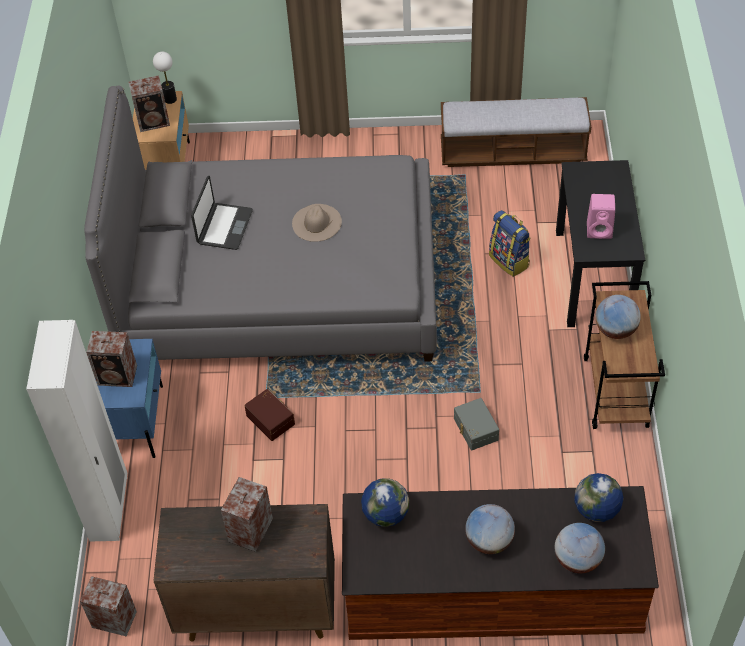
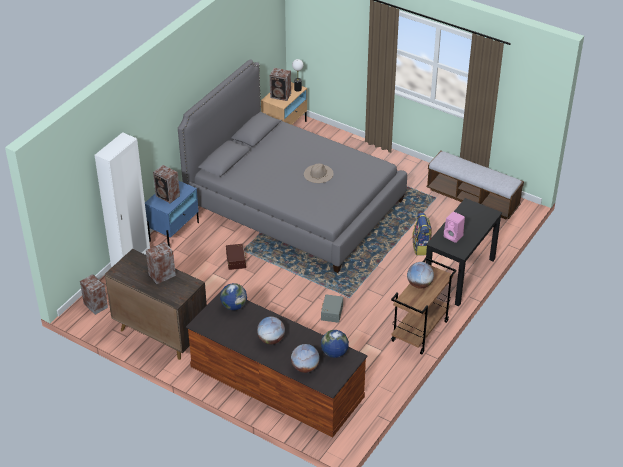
camera: 30 degrees right, 10 degrees down
(224, 227) = (272, 156): laptop -> none

